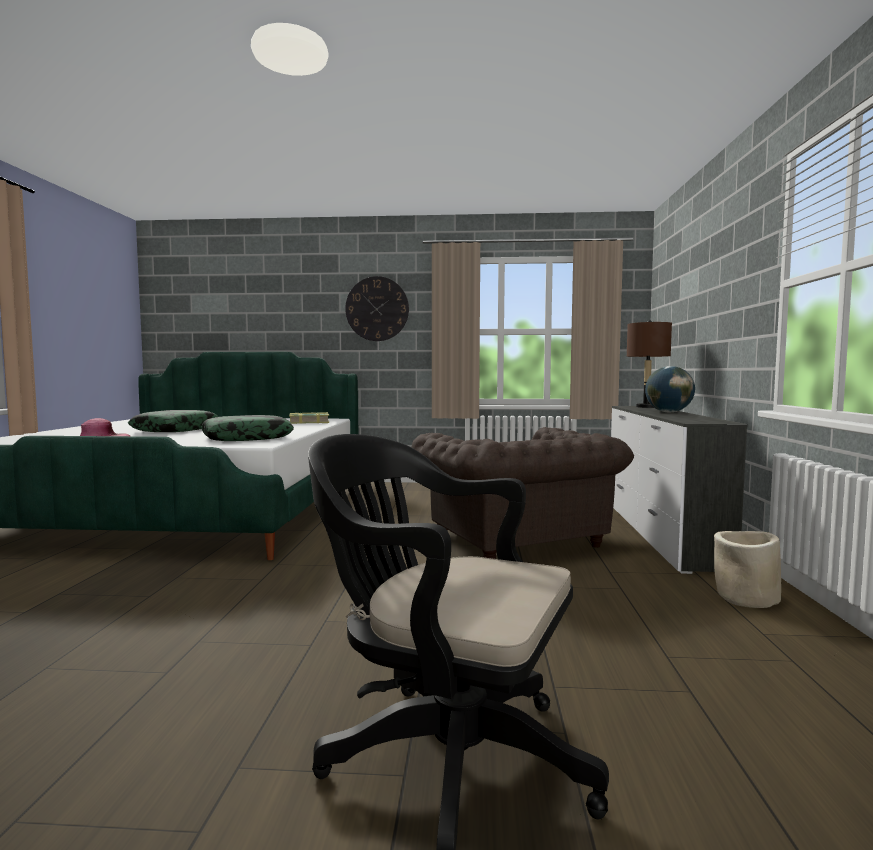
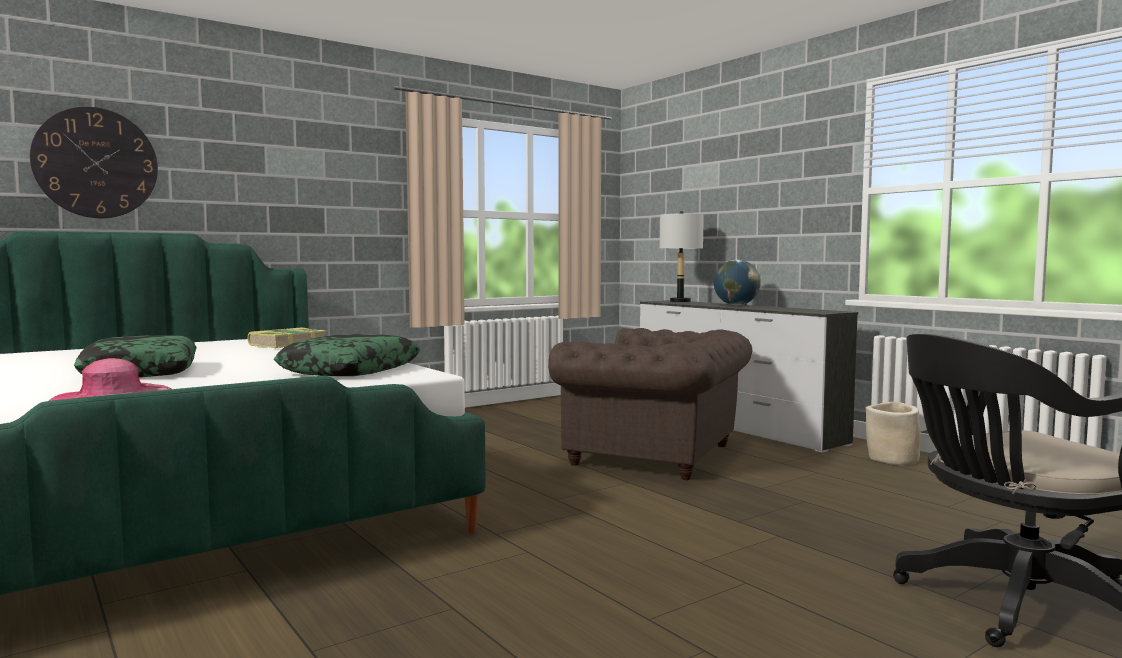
camera: 40 degrees left, 0 degrees up
(377, 309) = (325, 174): wall clock -> wall clock (96, 163)
(646, 407) = (680, 301): brown table lamp -> grey table lamp

